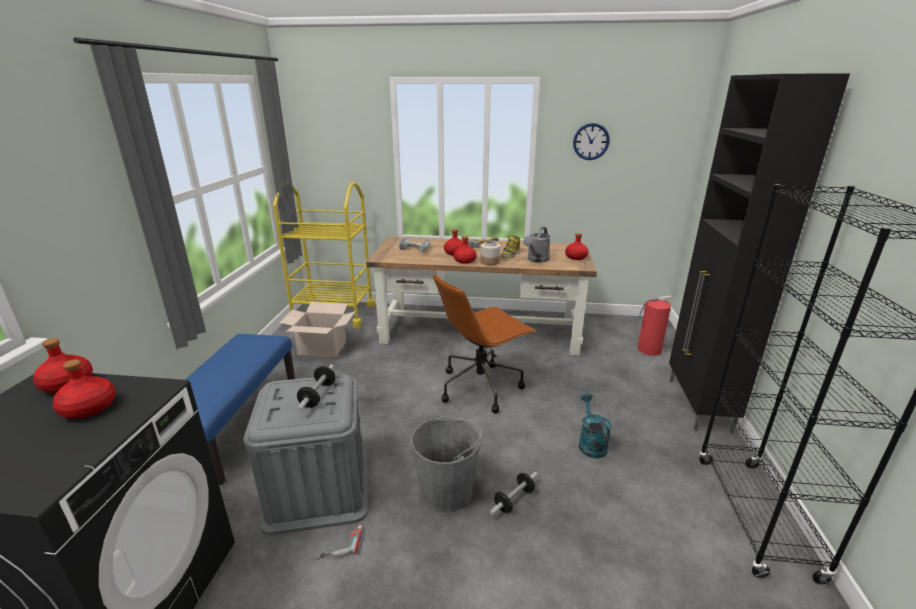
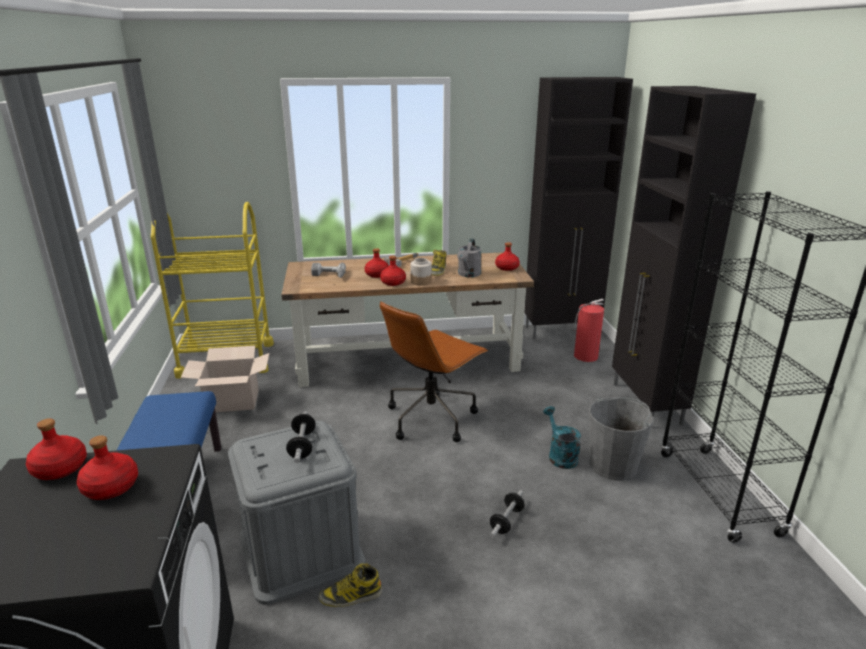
camera: 15 degrees left, 0 degrees up
(340, 544) = (351, 596): power drill -> boot
(447, 491) = (438, 525): grey bucket -> grey bucket (613, 465)
(591, 141) = (506, 144): wall clock -> none
(633, 323) = (562, 331): none -> black cabinet

